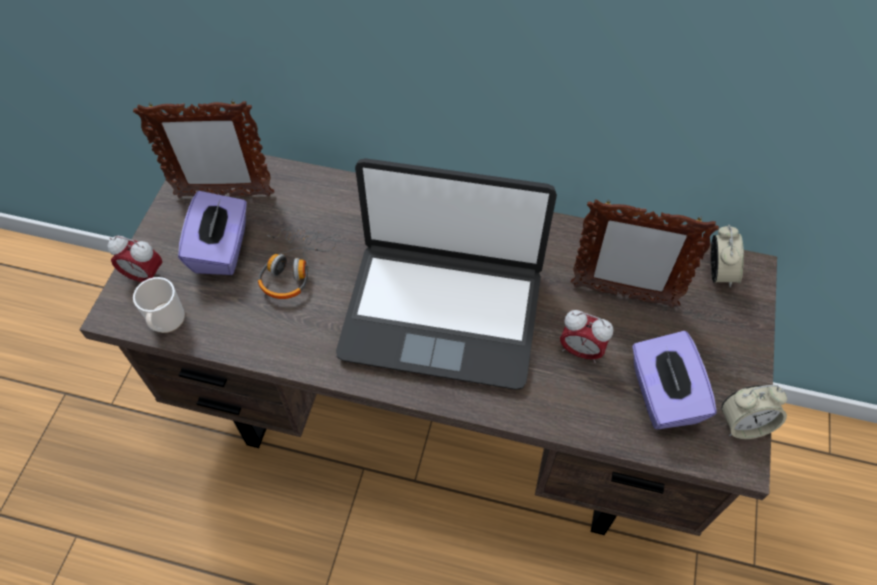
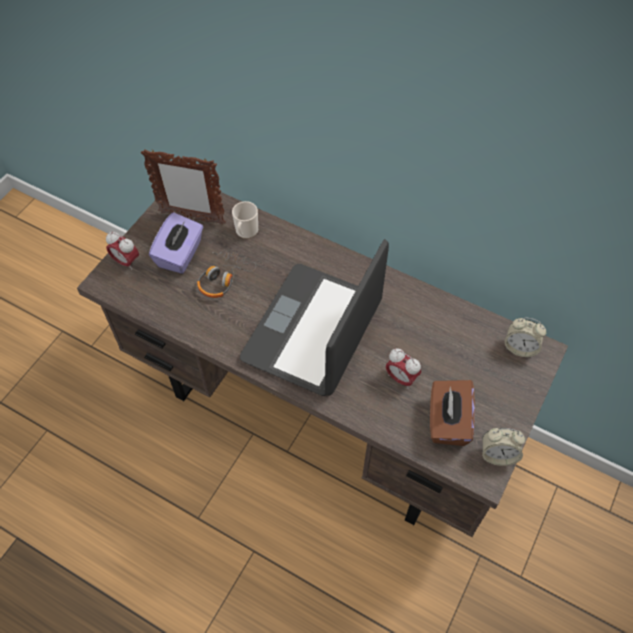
camera: 15 degrees right, 0 degrees up
(166, 322) = (132, 295): mug -> mug (246, 232)
(442, 312) = (314, 330): laptop -> laptop turned 90 degrees clockwise
(622, 295) = (444, 347): picture frame -> none
(662, 395) = (447, 421): purple tissue box -> brown tissue box
(719, 272) = (520, 347): alarm clock -> alarm clock turned 90 degrees clockwise

